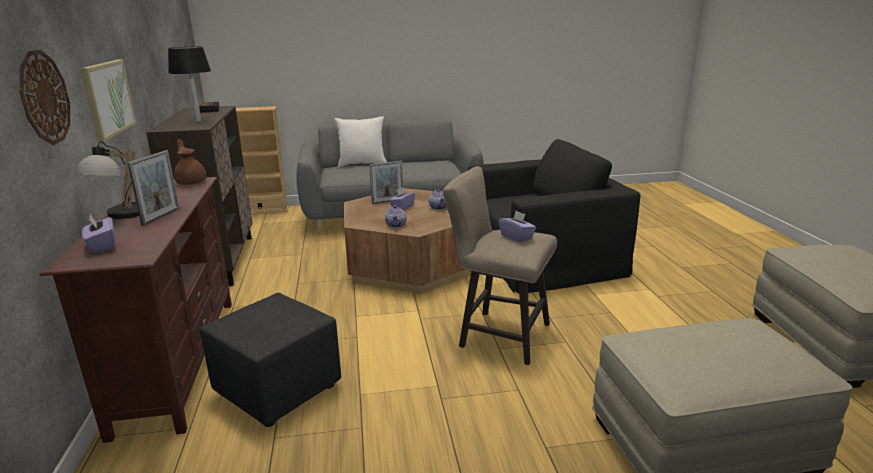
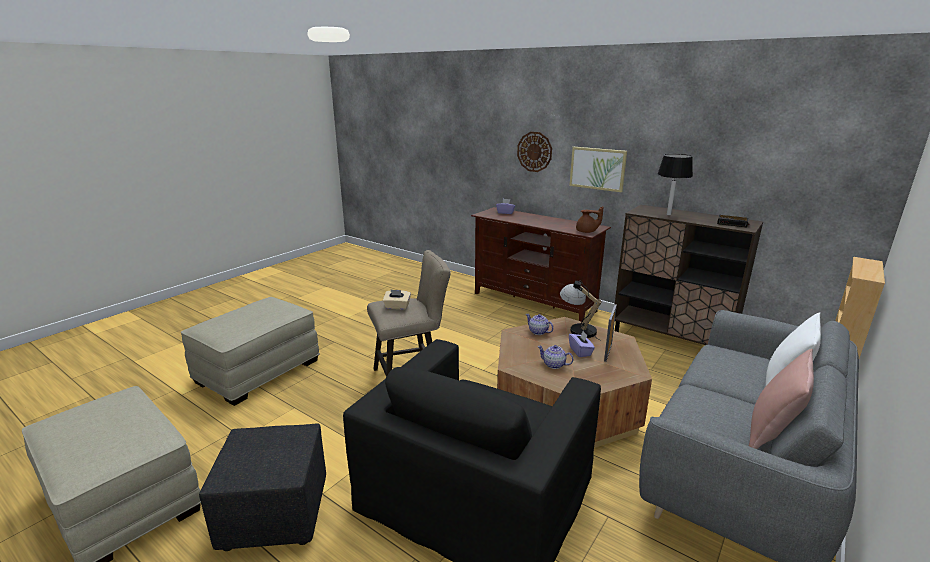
camera: 135 degrees right, 0 degrees up
(121, 216) = (542, 217): table lamp -> table lamp (577, 329)
(161, 216) = (528, 221): picture frame -> none
(278, 391) = (472, 312): black ottoman -> black ottoman (274, 514)
(419, 161) = (771, 435): none -> pink pillow
(517, 237) = (397, 307): purple tissue box -> beige tissue box

